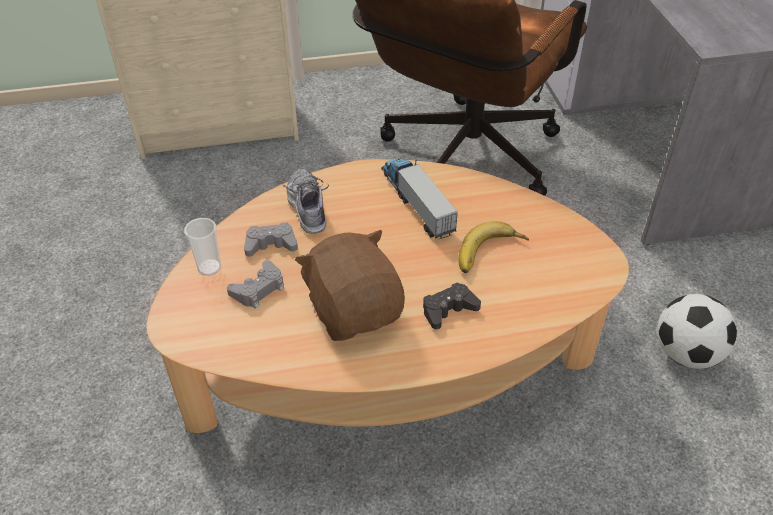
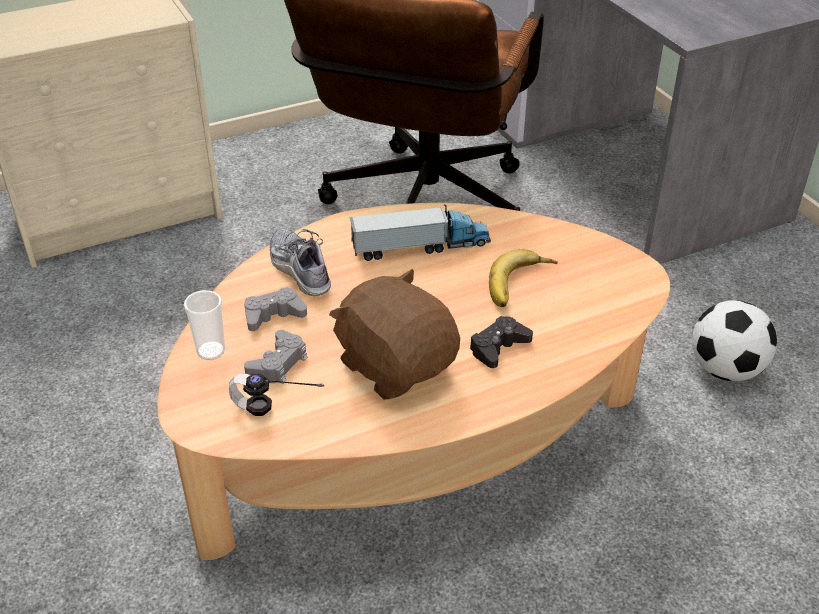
camera: 15 degrees left, 5 degrees down
(234, 339) = (271, 420): none -> headphones
(416, 203) = (421, 246): toy truck -> toy truck turned 120 degrees clockwise

